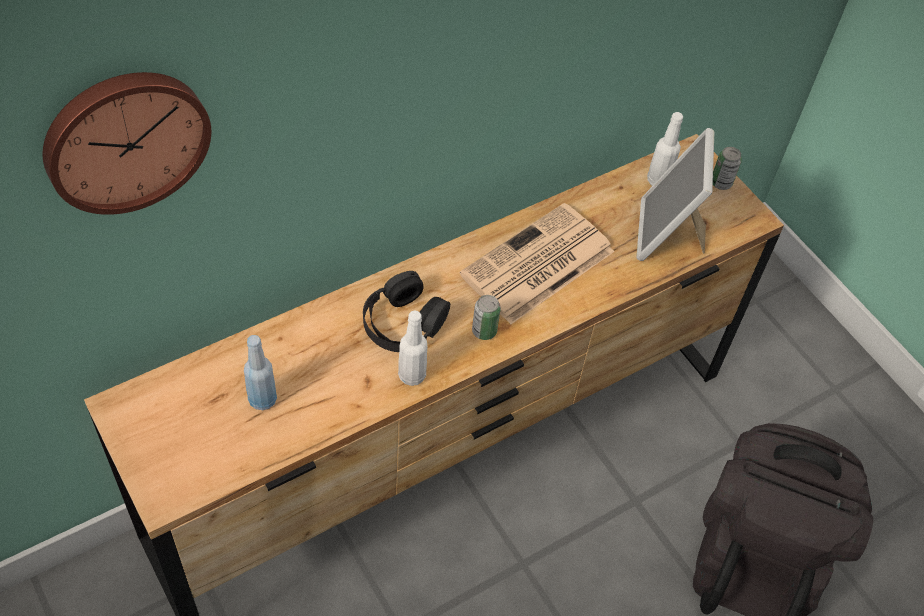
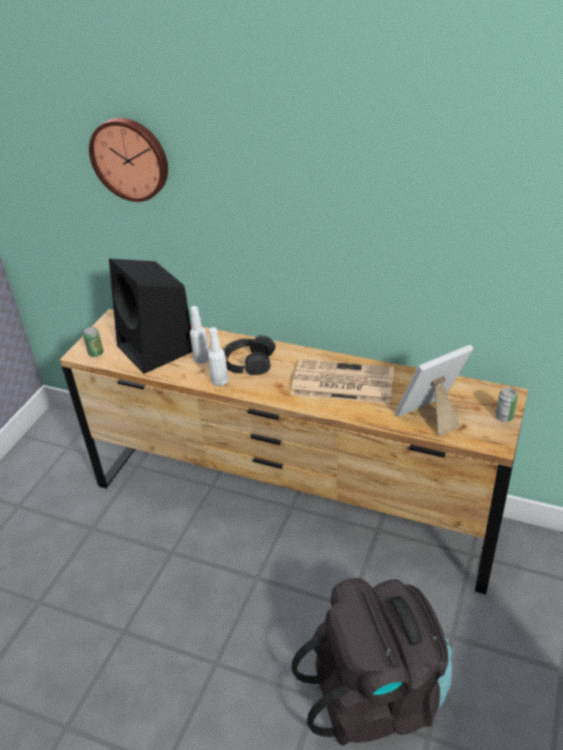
camera: 60 degrees right, 15 degrees down
(263, 399) = (157, 349): blue bottle -> black speaker
(484, 331) = (275, 388): can -> can (96, 353)
(658, 180) = (466, 393): white bottle -> white bottle (202, 359)

